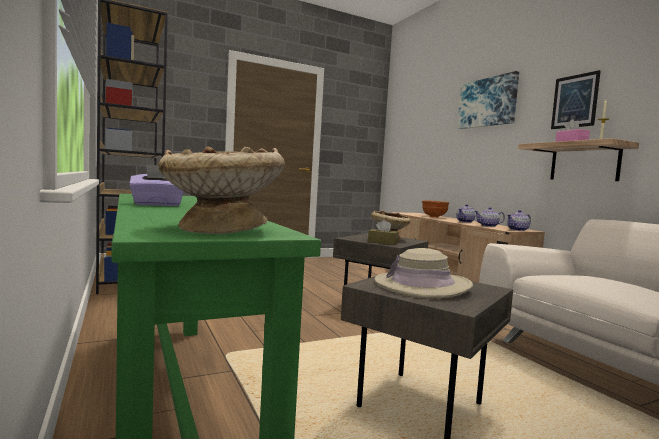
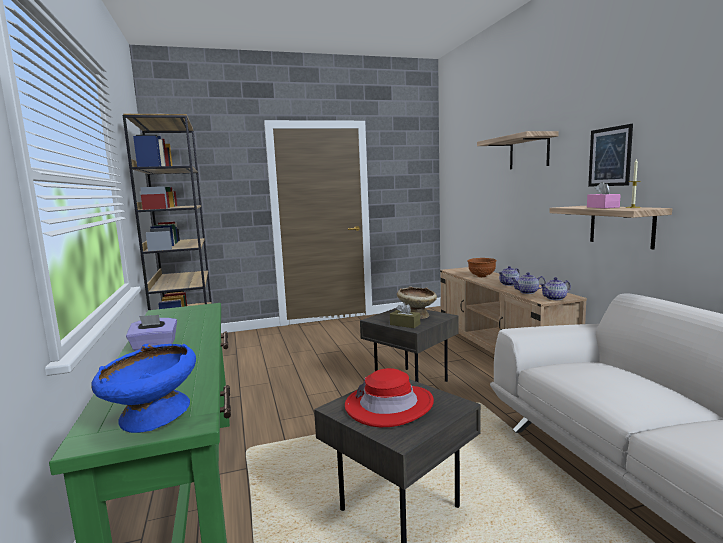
camera: 10 degrees right, 5 degrees up
(222, 230) = (152, 418): beige bowl -> blue bowl
(422, 286) = (389, 405): beige hat -> red hat
(487, 102) = (529, 152): picture -> shelf

